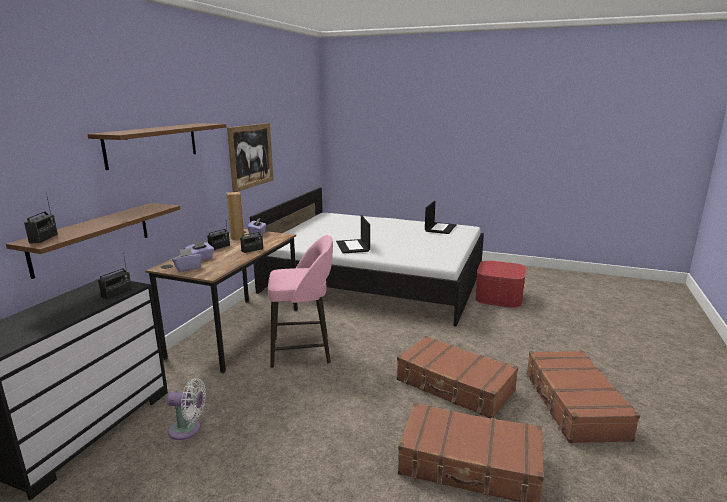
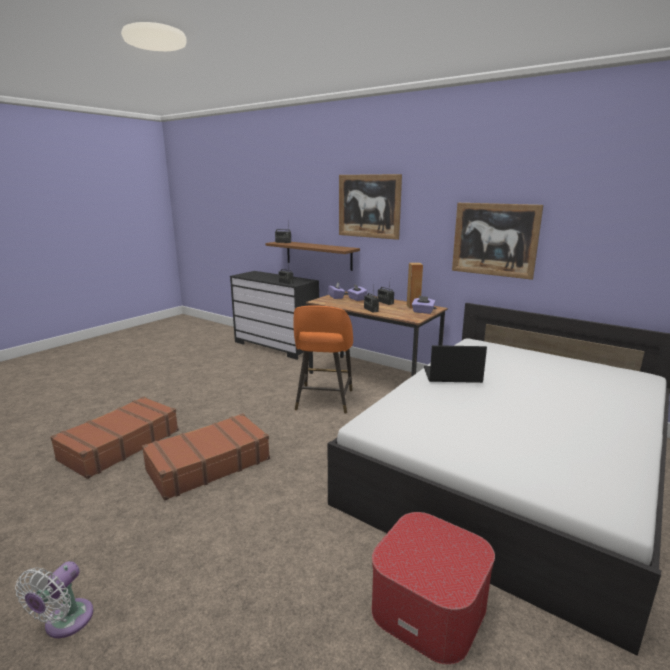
camera: 105 degrees right, 0 degrees up
(153, 144) = (369, 206): brown shelf -> picture
(188, 429) = (254, 365): white fan -> white fan (65, 623)
(303, 350) = (324, 401): pink stool -> orange stool
(440, 228) = (584, 465): laptop -> none
(573, 405) = (102, 536): brown suitcase -> none

